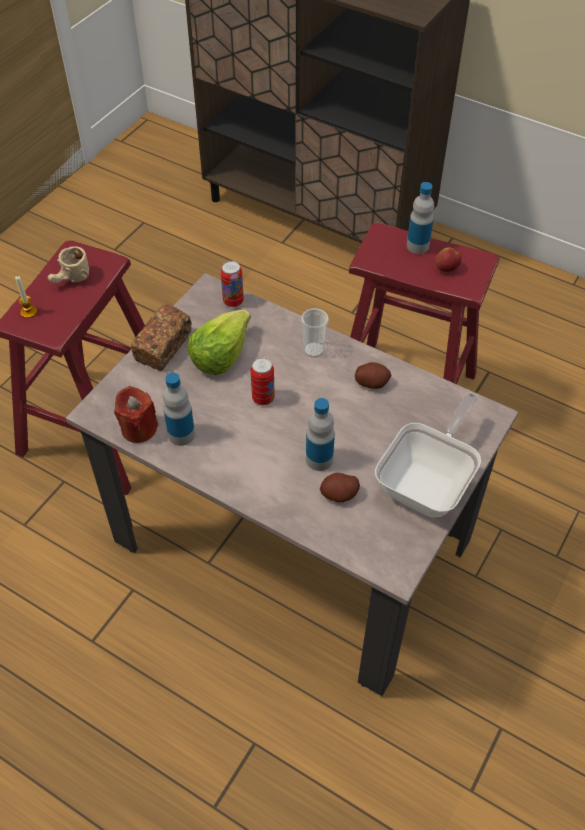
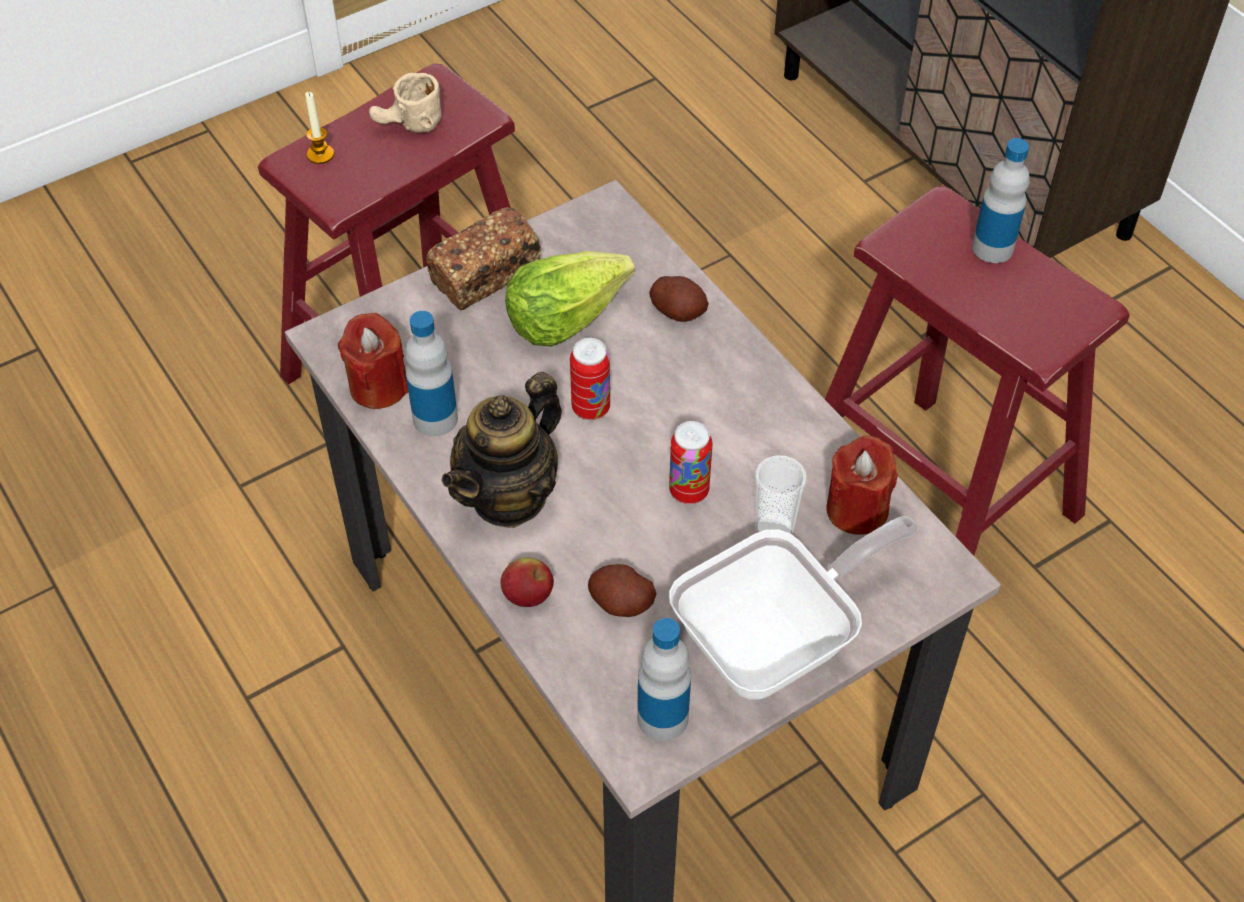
camera: 25 degrees right, 0 degrees up
(233, 301) = (633, 240): can -> can (689, 491)
(247, 461) = (509, 496): none -> teapot
(314, 350) = (715, 361): cup -> cup (774, 528)
(319, 459) = (622, 536): bottle -> bottle (662, 718)
(372, 382) = (779, 446): potato -> potato (678, 311)
(429, 400) = (857, 509): none -> red candle
(446, 268) = (1020, 302): apple -> apple (528, 596)

